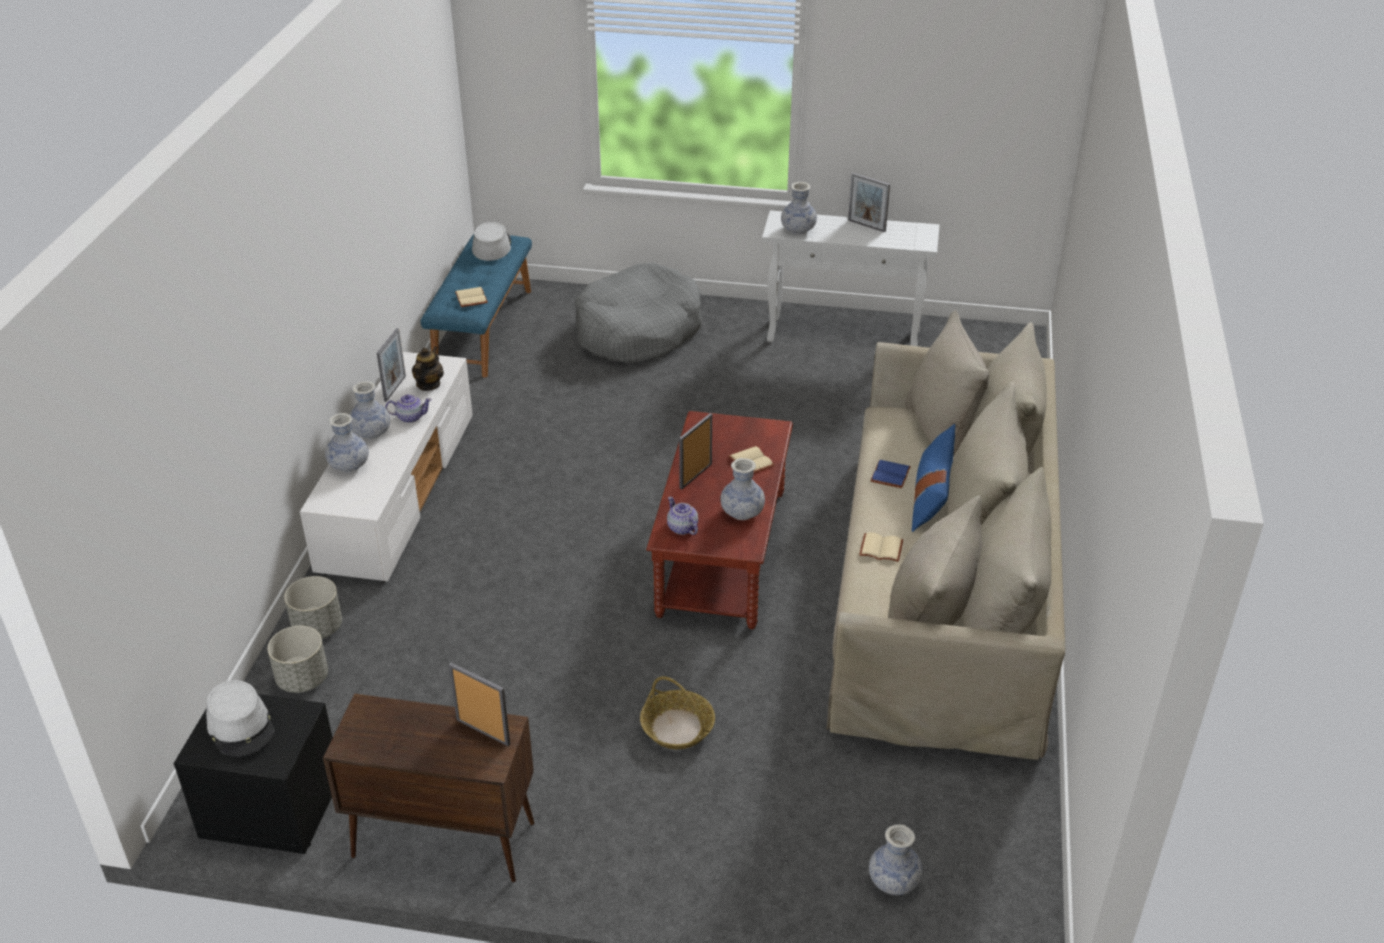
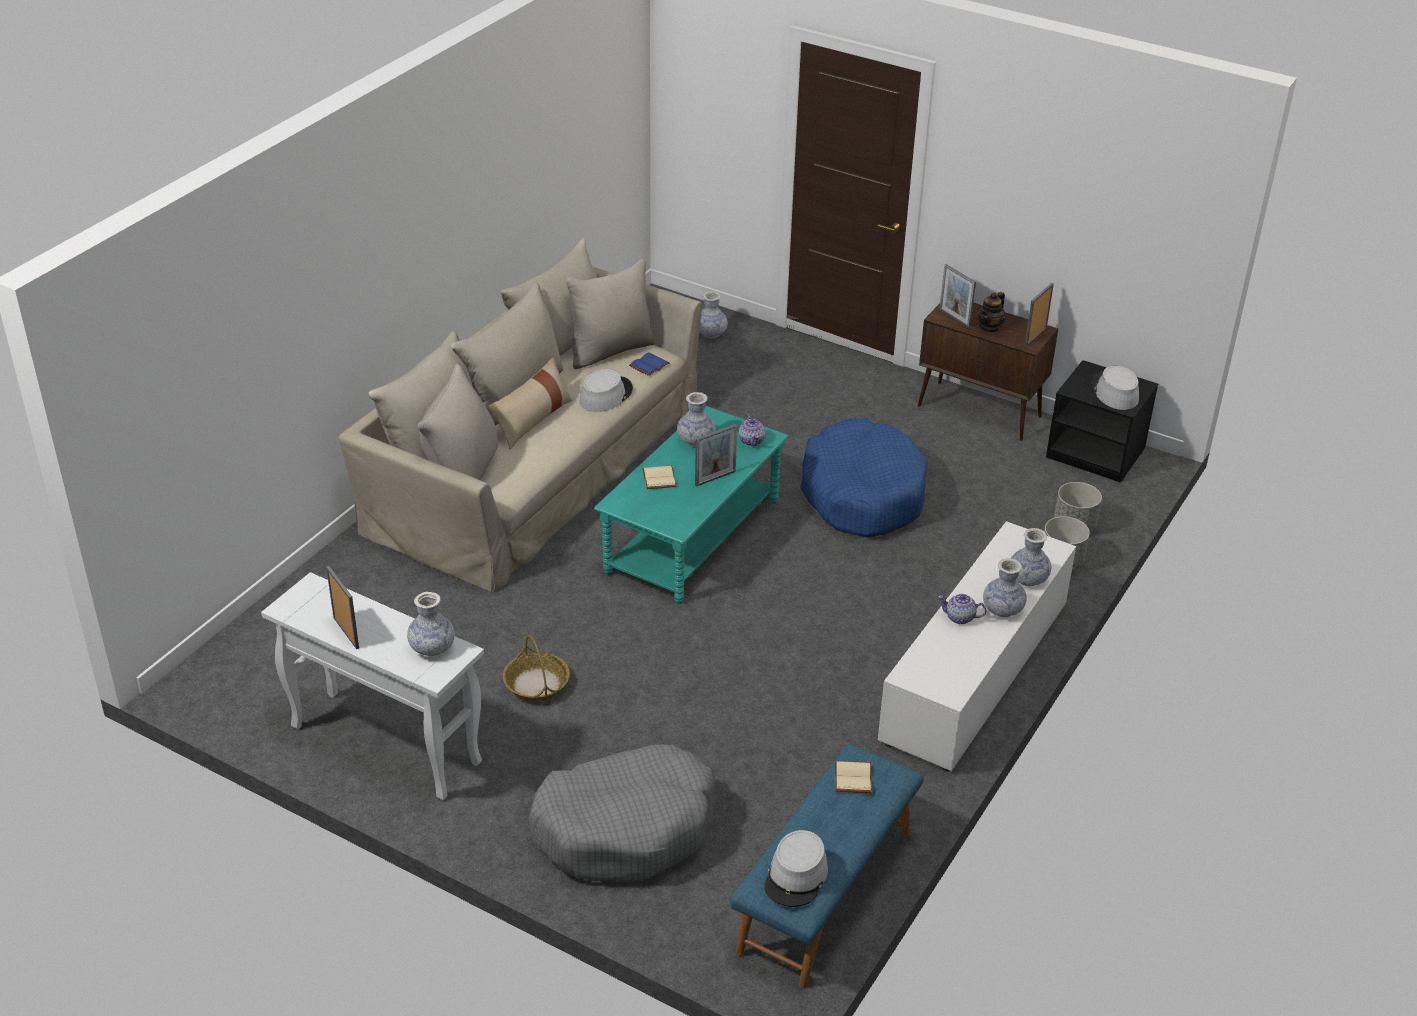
camera: 160 degrees left, 0 degrees up
(395, 388) = (971, 658): picture frame -> picture frame (1035, 337)
(429, 385) = (933, 653): teapot -> teapot (989, 327)
(563, 655) = (862, 494): none -> blue dog bed
(678, 728) = (798, 430): basket -> basket (536, 684)
(722, 553) = (693, 536): brown coffee table -> turquoise coffee table
(882, 548) = (605, 395): beige book -> grey hat
(891, 475) = (548, 443): blue book -> blue book (649, 364)
(931, 496) = (532, 420): blue pillow -> beige pillow

